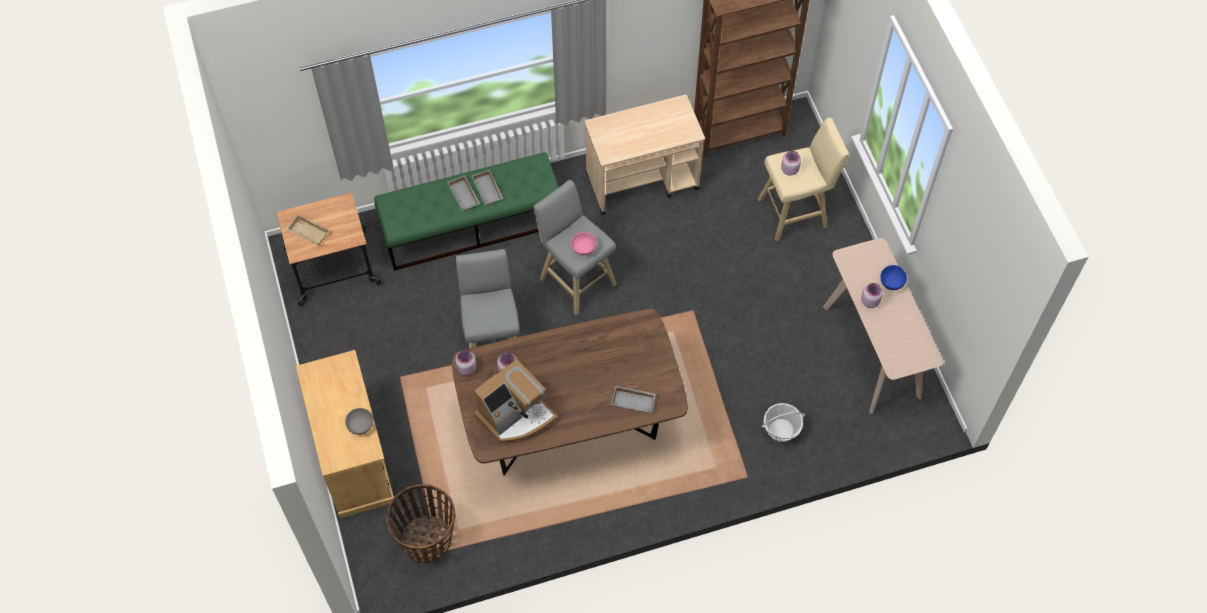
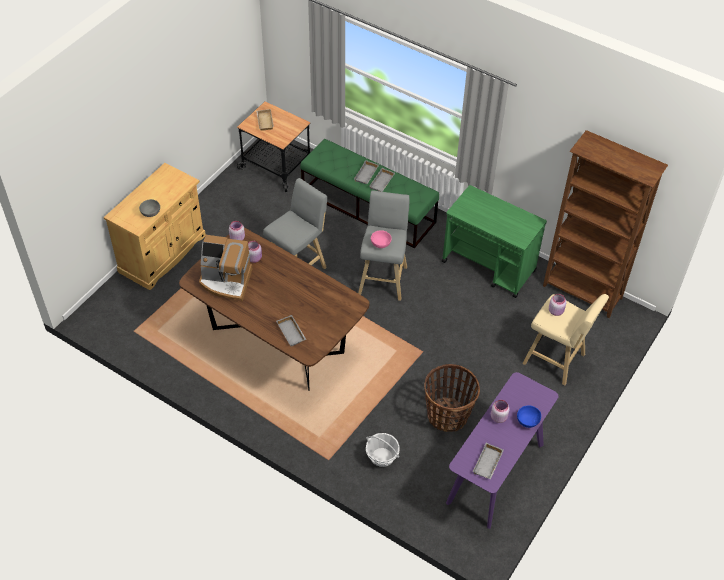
camera: 50 degrees right, 10 degrees down
(427, 539) = (138, 320): basket -> basket (447, 415)
(643, 181) = (489, 267): beige cart -> green cart
(872, 351) = (496, 473): beige console table -> purple console table
(910, 346) = (488, 464): none -> grey tray

